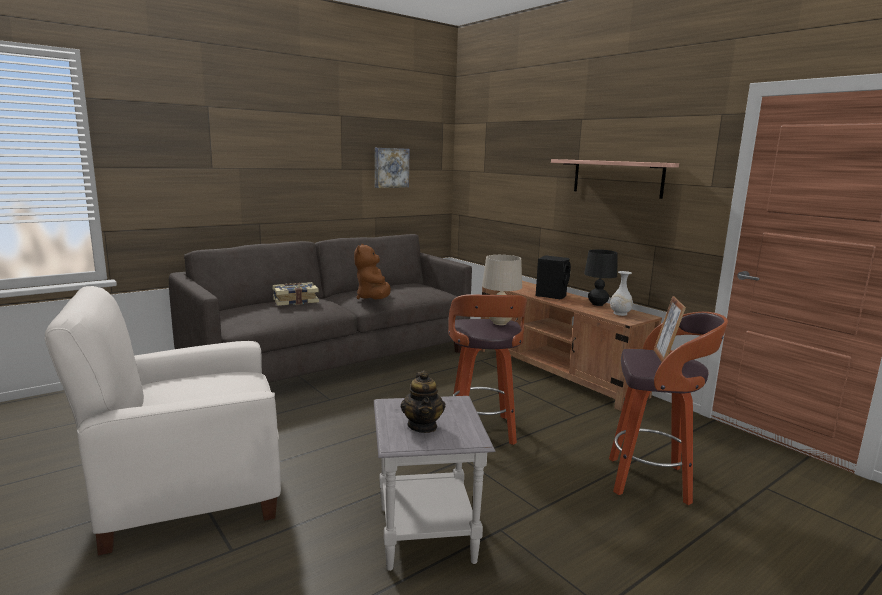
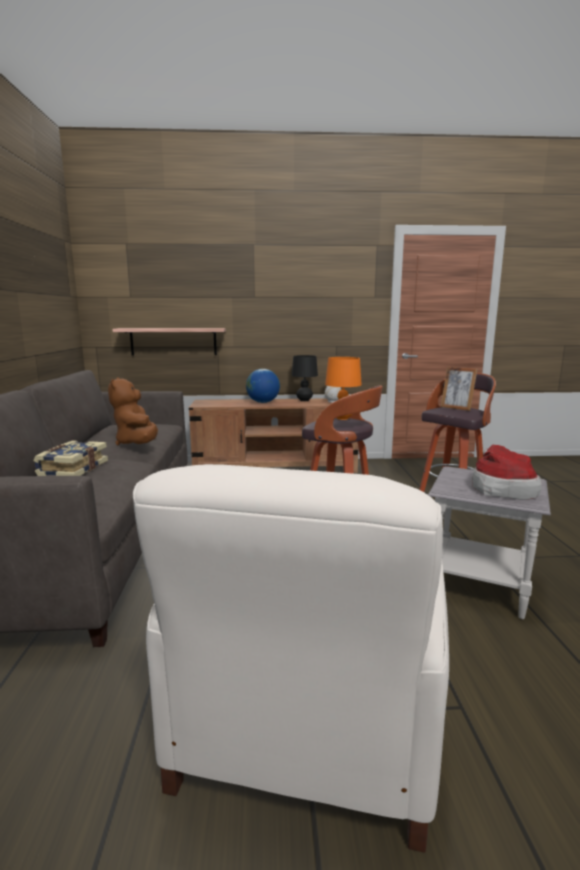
camera: 55 degrees left, 0 degrees up
(374, 299) = (138, 444): brown plush toy -> brown plush toy turned 45 degrees clockwise
(390, 167) = (39, 290): picture -> none
(423, 426) = (501, 488): teapot -> hat
(500, 323) = (342, 418): beige table lamp -> orange table lamp
(551, 295) = (263, 402): black speaker -> globe
(617, 178) = (297, 295): shelf -> shelf (173, 341)

